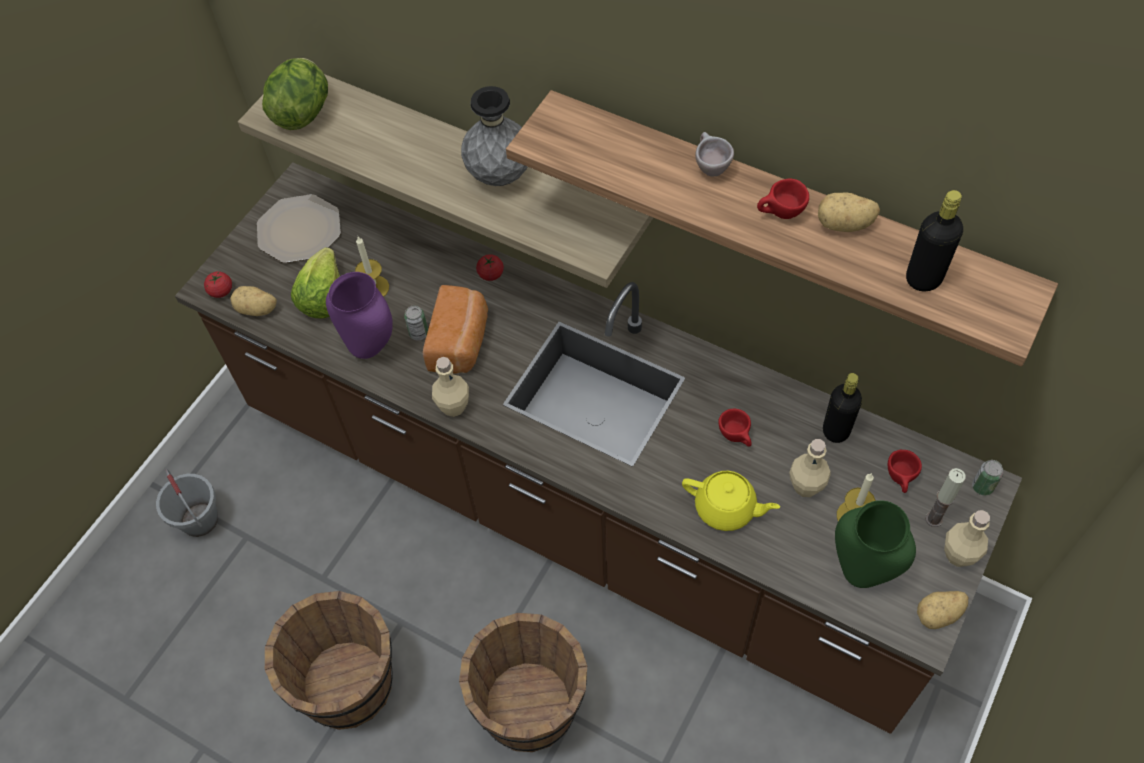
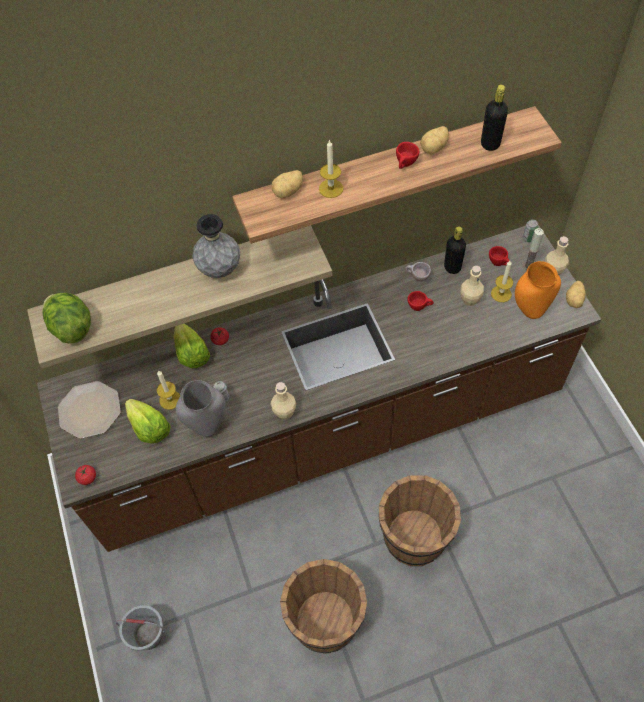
camera: 50 degrees left, 0 degrees up
(257, 310) = (121, 467): potato -> potato (288, 192)
(372, 346) = (207, 426): purple vase -> grey vase
(448, 262) = (191, 354): none -> lettuce
(460, 342) = (248, 383): bread -> none
(659, 169) = (331, 188): none -> candle
(709, 167) = (350, 170): beige cup -> beige cup (417, 278)
(726, 508) = (452, 338): yellow teapot -> none
(863, 569) = (529, 310): green vase -> orange vase

